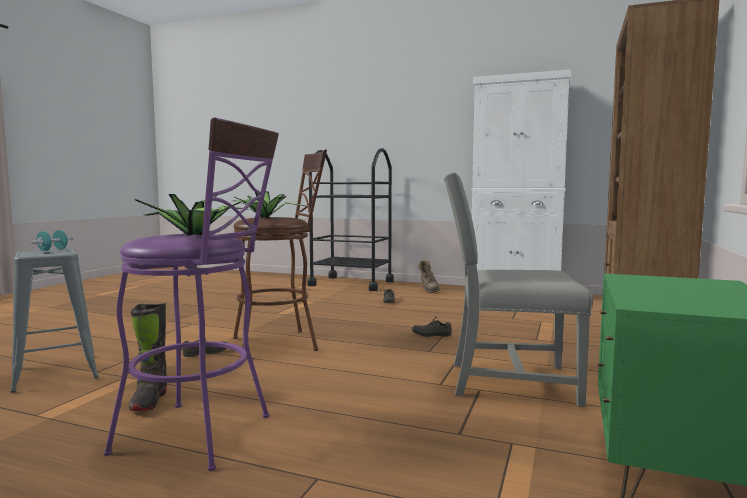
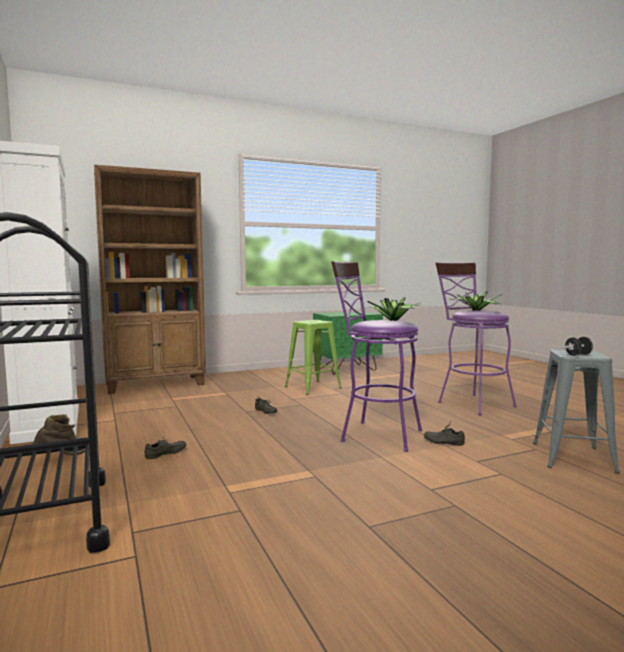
camera: 135 degrees left, 0 degrees up
(52, 250) = (578, 355): turquoise dumbbell -> black dumbbell
(149, 401) = (495, 420): black boot -> none
(282, 343) = (374, 434): brown stool -> purple stool
(507, 381) = (313, 387): grey chair -> green stool

